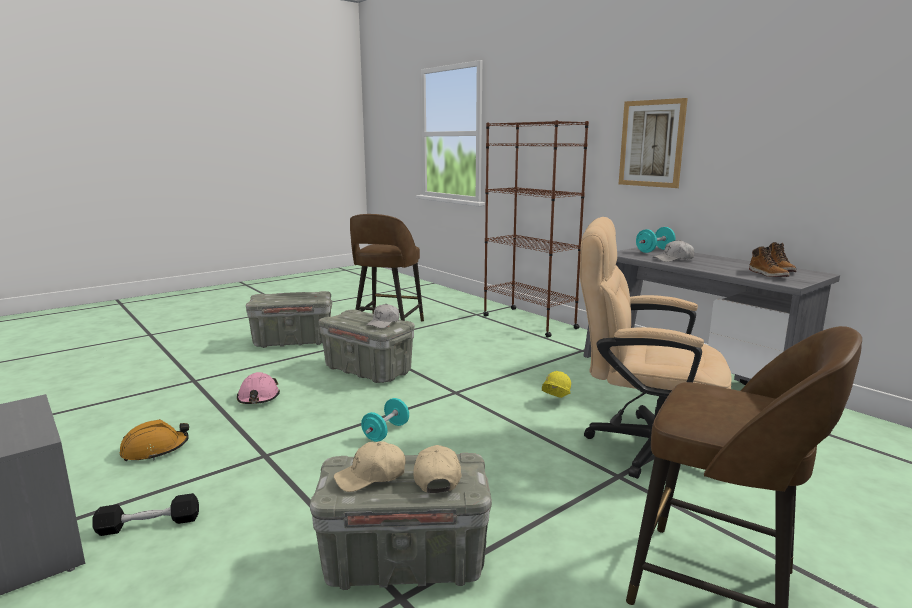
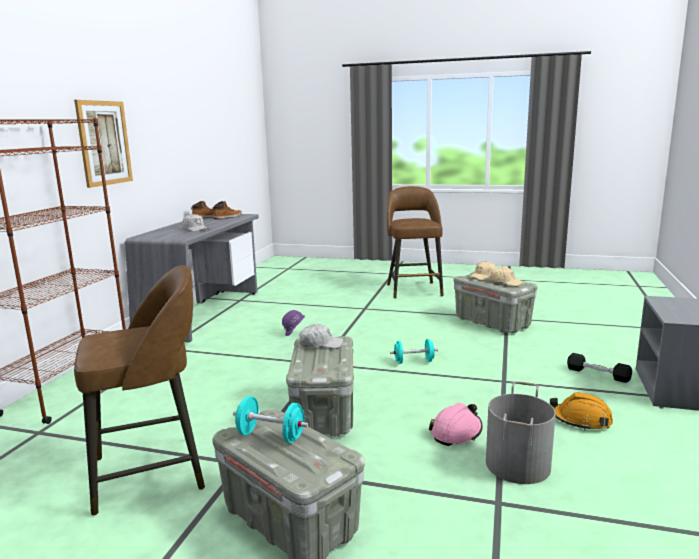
camera: 125 degrees left, 0 degrees up
(193, 399) = (518, 465): none -> grey bucket
(554, 401) = (294, 334): yellow hard hat -> purple hard hat
(643, 445) = (325, 309): beige office chair -> none
(654, 250) = (159, 234): turquoise dumbbell -> turquoise dumbbell (271, 436)

